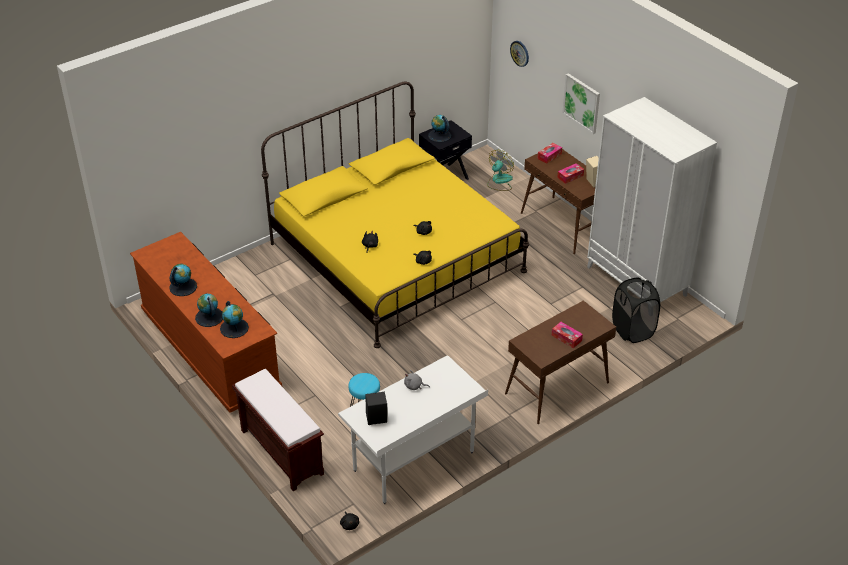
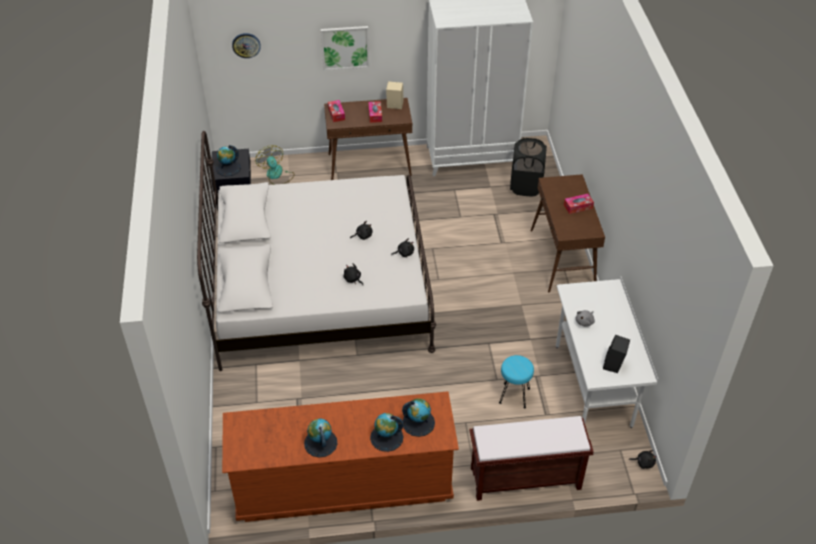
camera: 60 degrees left, 5 degrees up
(396, 257) = (320, 286): yellow bed -> white bed

